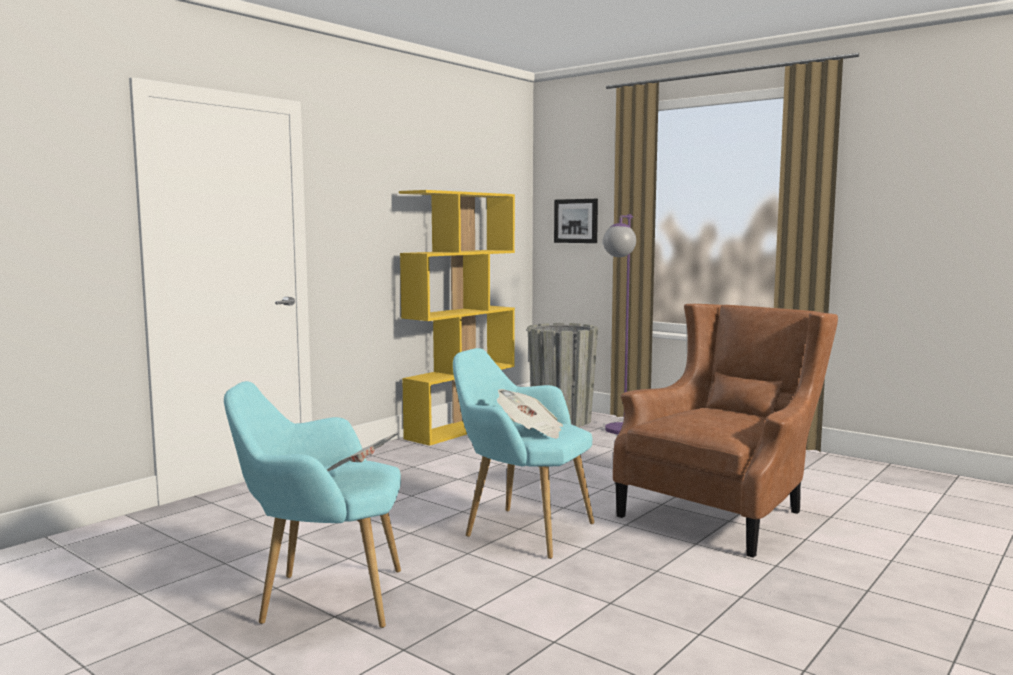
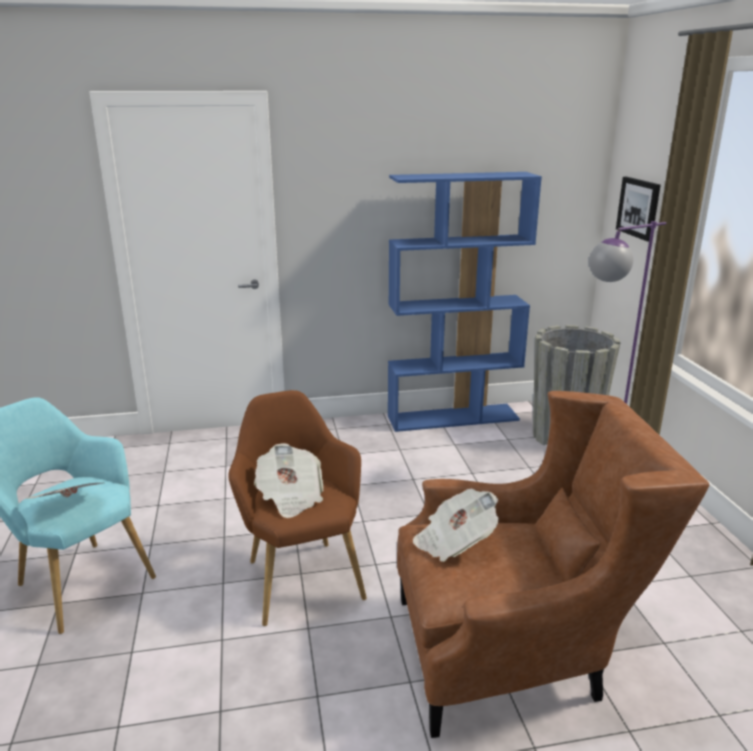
camera: 40 degrees right, 15 degrees up
(461, 429) = (453, 417): yellow bookcase -> blue bookcase
(521, 529) = (300, 575): turquoise armchair -> brown armchair
(685, 419) = (454, 542): none -> newspaper

